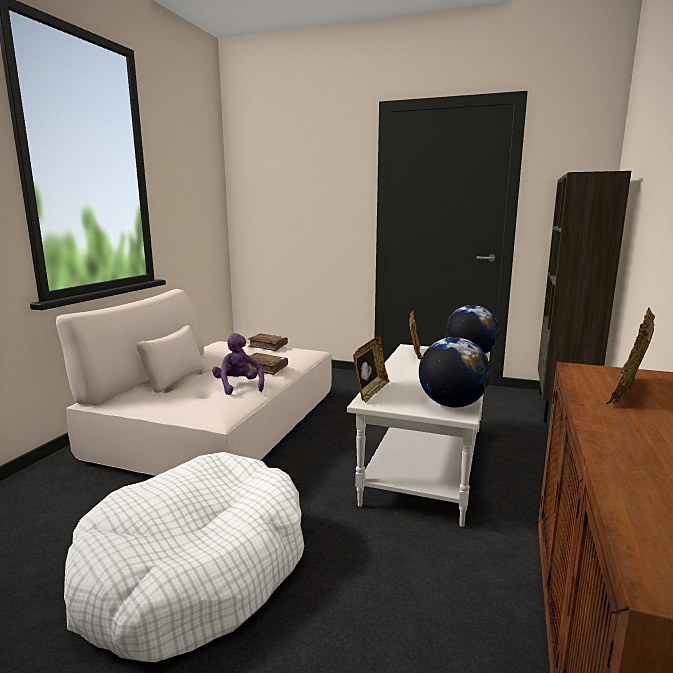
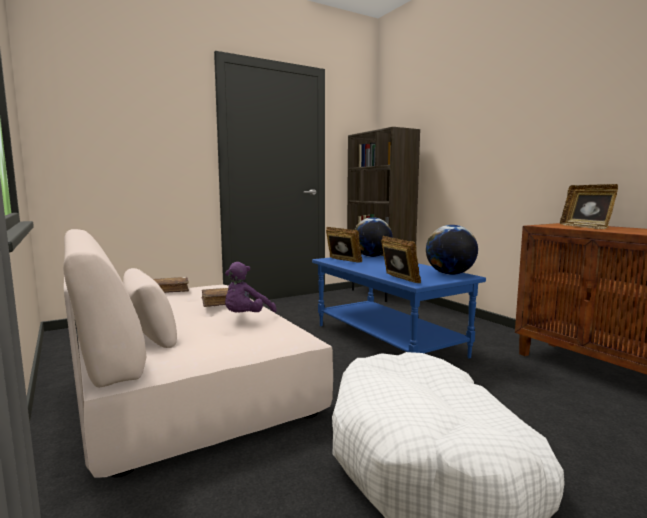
camera: 50 degrees left, 5 degrees down
(238, 386) = (246, 317): purple plush toy -> purple plush toy turned 75 degrees counterclockwise
(425, 463) = (385, 340): white coffee table -> blue coffee table

